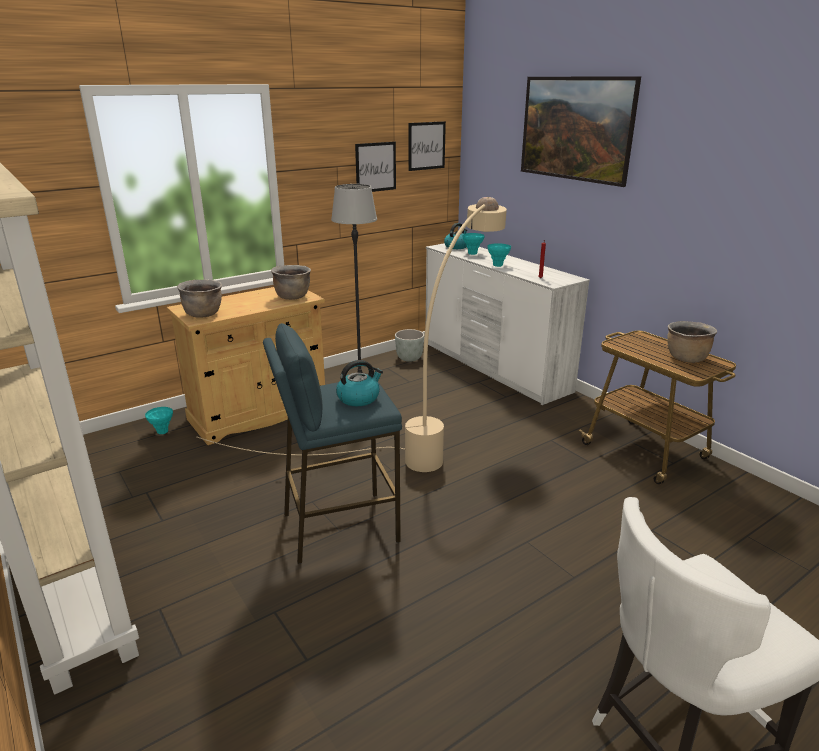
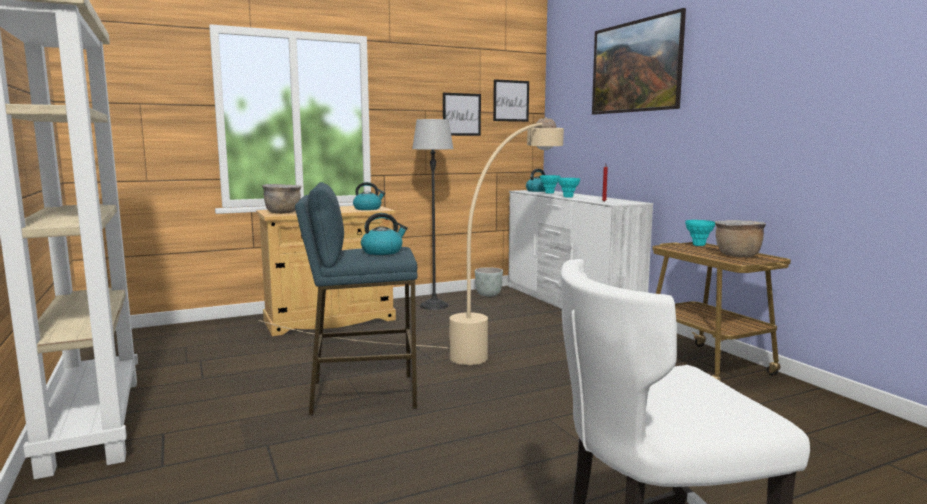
camera: 10 degrees right, 15 degrees down
(162, 432) = (238, 326): turquoise vase -> turquoise vase (698, 245)
(292, 297) = (368, 209): brown cooking pot -> kettle

